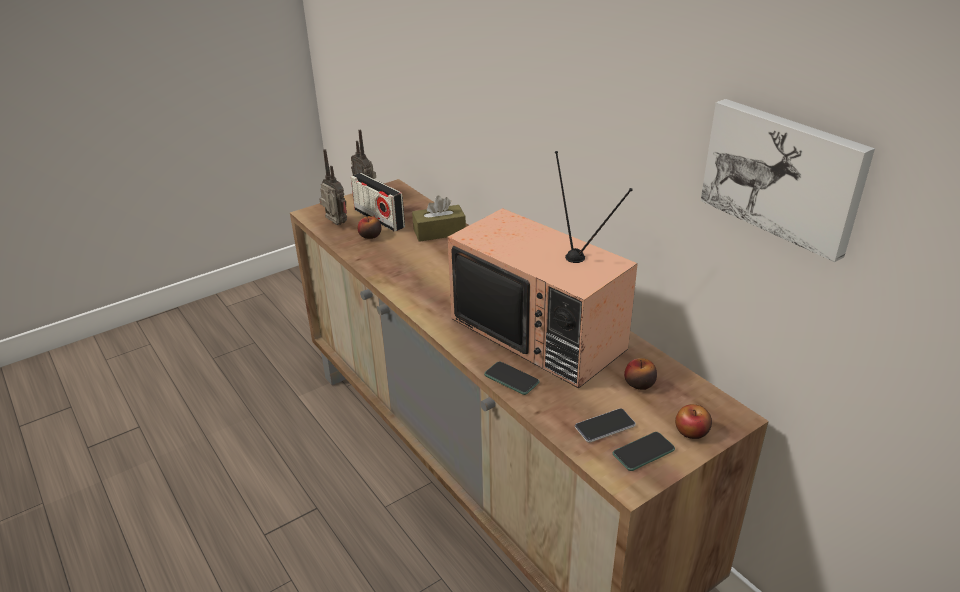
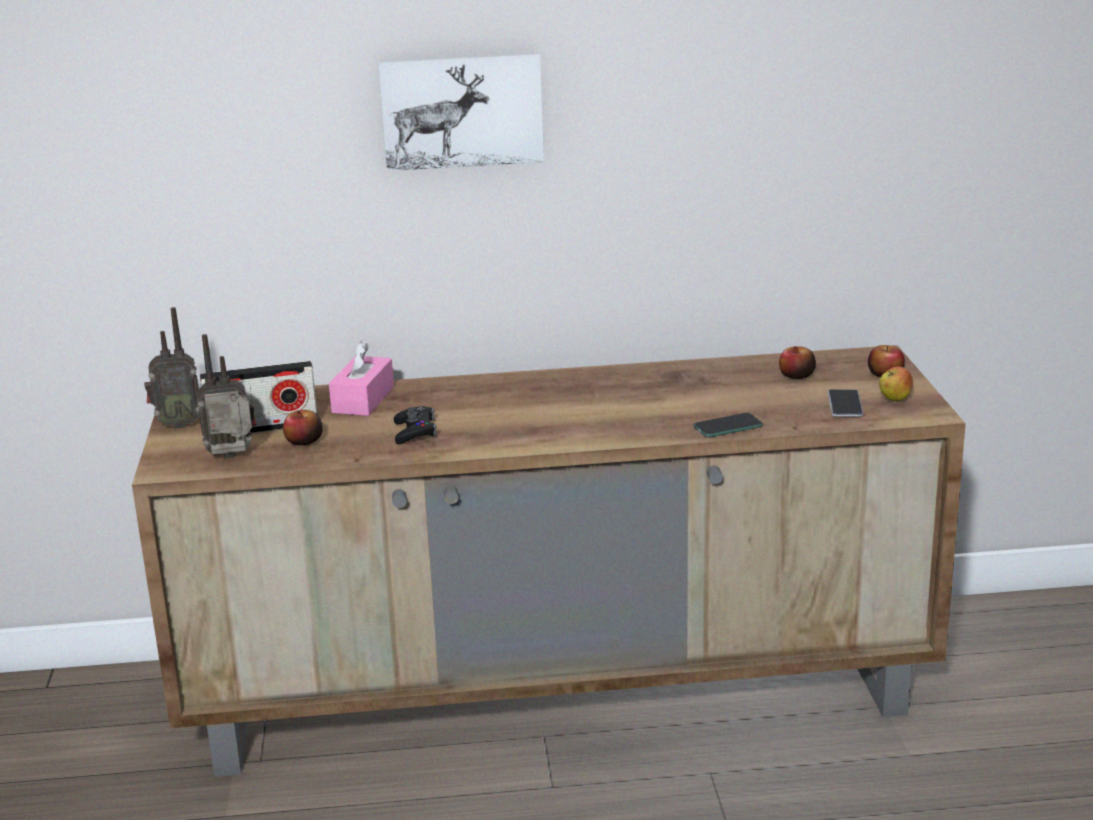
camera: 60 degrees left, 10 degrees down
(408, 263) = (415, 431): none -> black game controller
(439, 232) = (363, 400): brown tissue box -> pink tissue box
(541, 333) = (662, 396): television -> none
(643, 452) = (895, 399): phone -> apple
(783, 175) = (857, 97): picture -> picture (462, 110)

